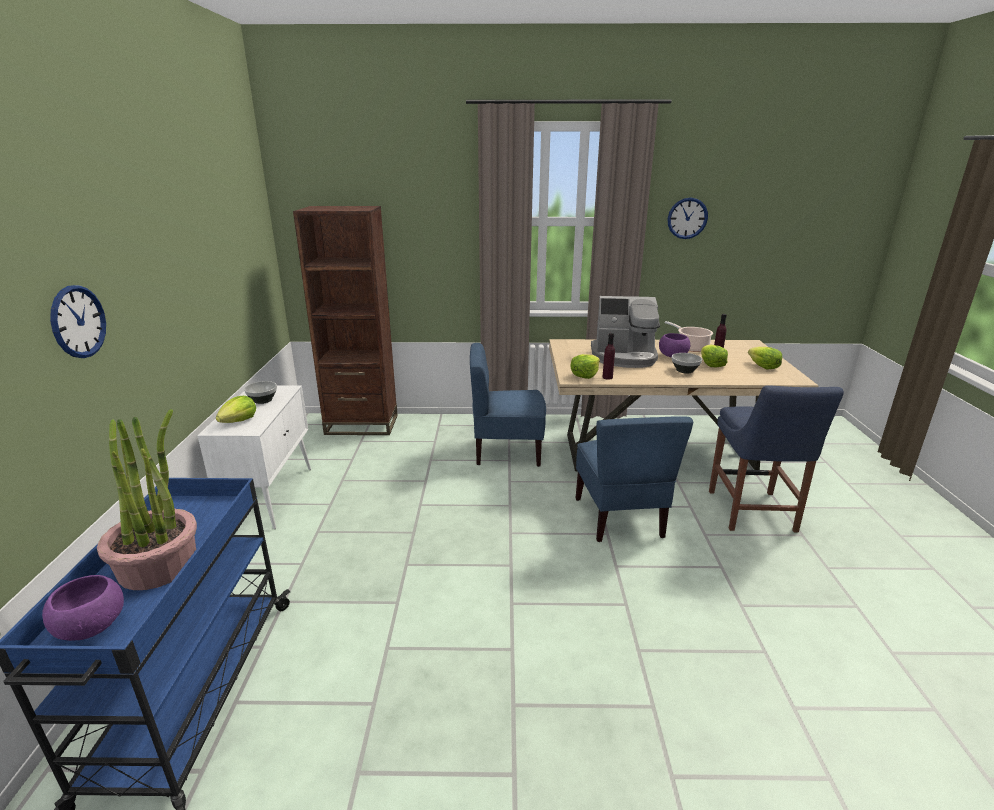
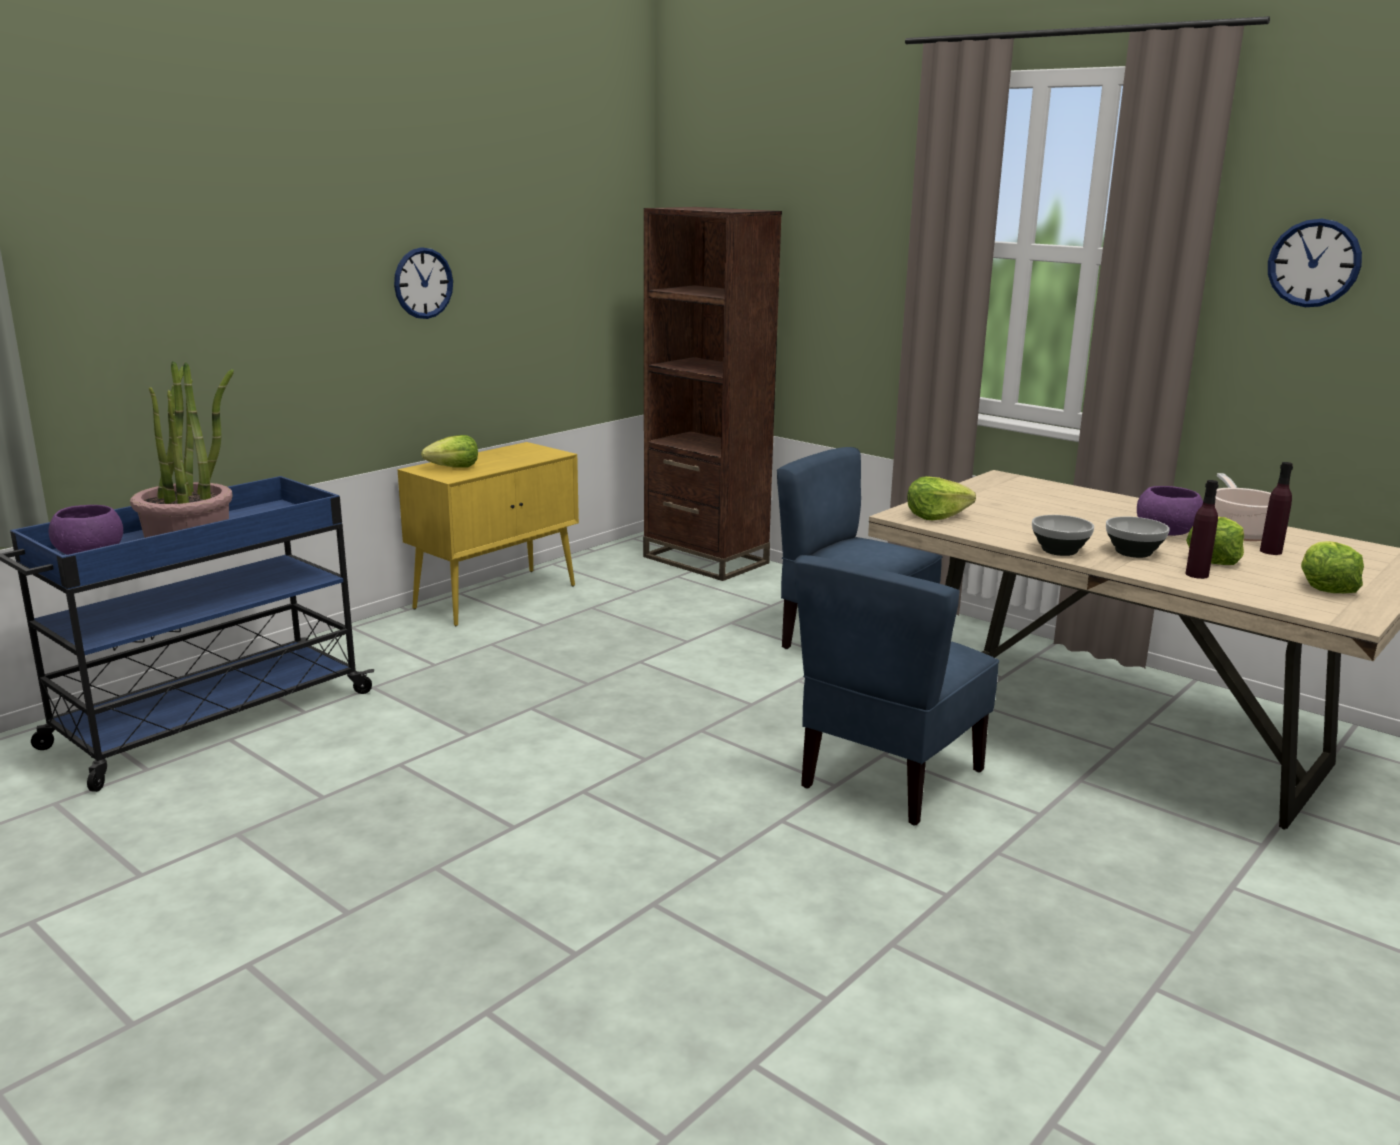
camera: 40 degrees right, 5 degrees down
(78, 321) = (249, 283): wall clock -> wall clock (423, 283)
(262, 400) = (510, 457): bowl -> bowl (1058, 550)
(271, 496) = (497, 596): white cabinet -> yellow cabinet
(607, 377) = (965, 527): purple bottle -> purple bottle (1197, 574)
(624, 357) = (1065, 514): coffee machine -> none
(752, 513) = (1147, 868): blue chair -> none

